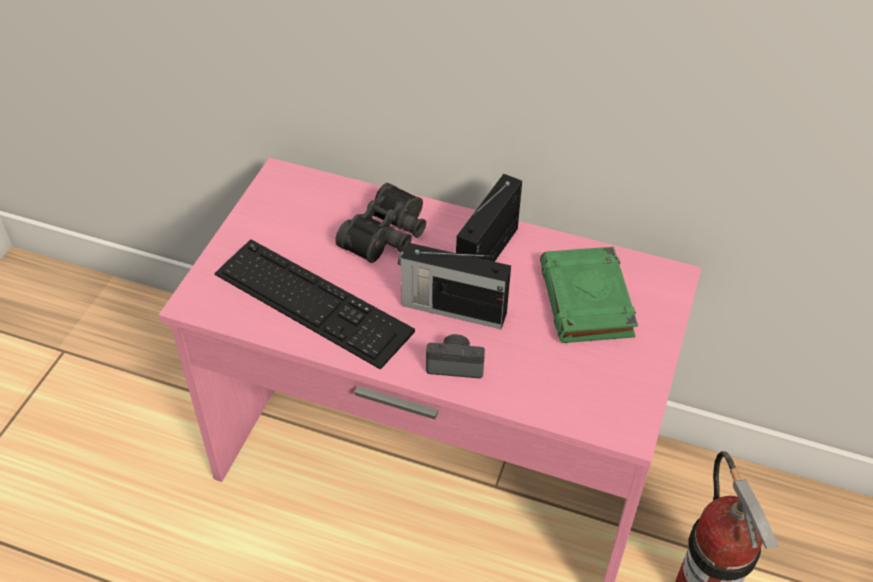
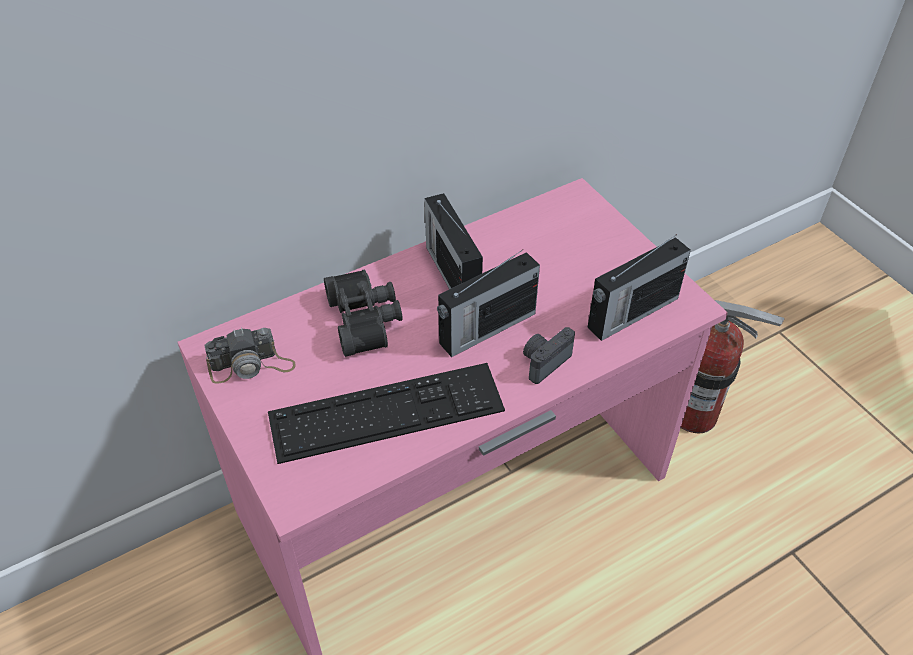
camera: 50 degrees left, 0 degrees up
(284, 206) = (251, 365): none -> camera
(571, 391) = (631, 313): none -> radio
(587, 301) = (555, 251): green book -> none

